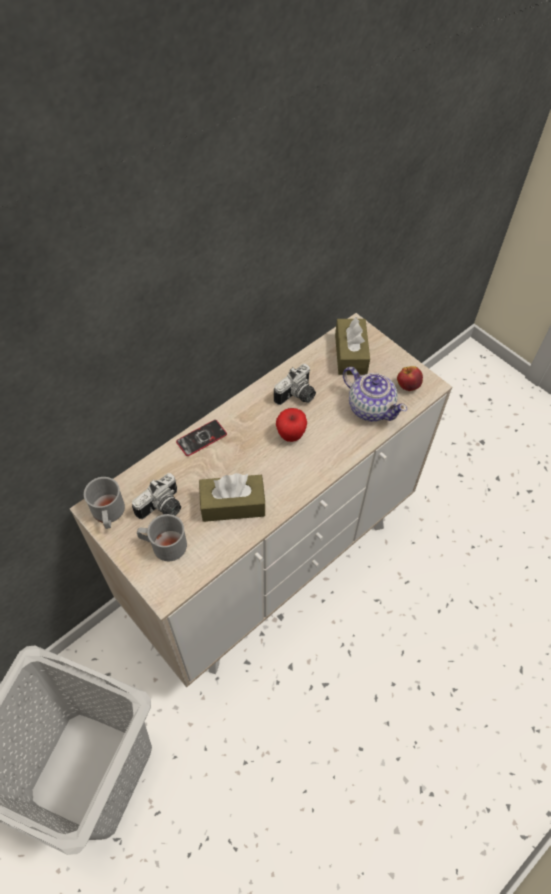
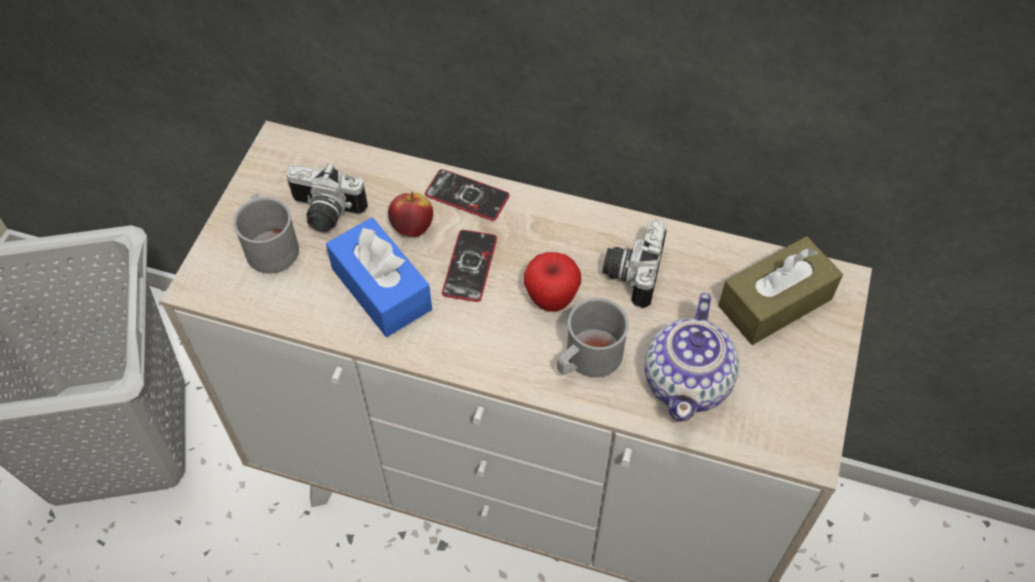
camera: 60 degrees right, 0 degrees up
(108, 514) = (281, 162): grey mug -> grey mug (587, 359)
(232, 504) = (381, 289): brown tissue box -> blue tissue box
(247, 459) = (470, 266): none -> phone
(297, 396) = (631, 272): camera -> camera turned 90 degrees clockwise
(408, 386) = (778, 417): apple -> apple (412, 227)

